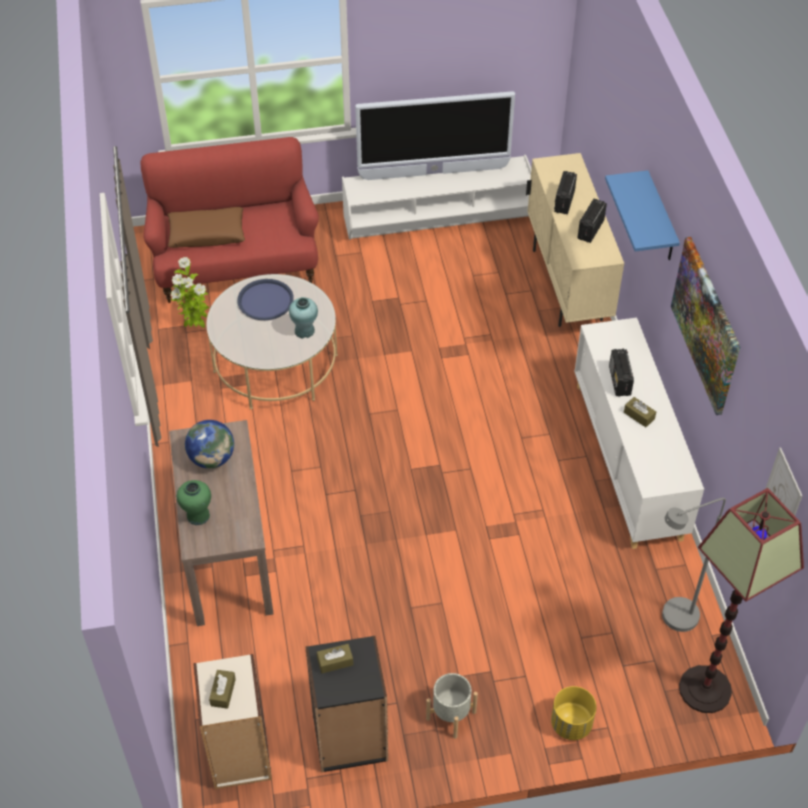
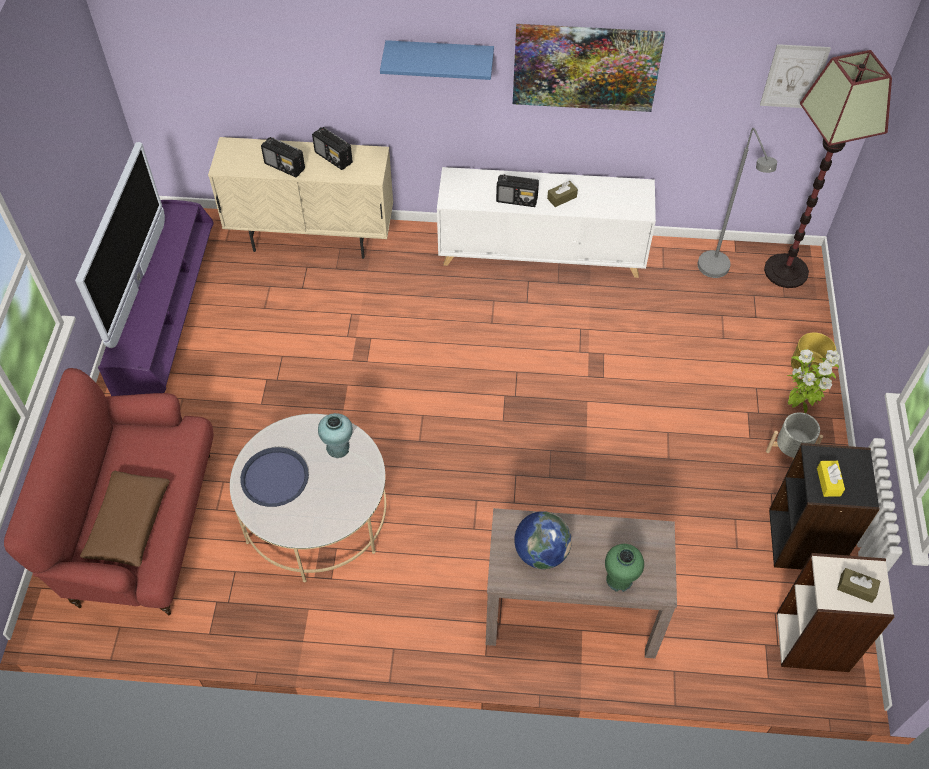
camera: 75 degrees left, 5 degrees up
(195, 326) = (222, 590): potted plant -> potted plant (799, 406)
(335, 662) = (828, 482): brown tissue box -> yellow tissue box
(438, 220) = (169, 317): white tv stand -> purple tv stand

